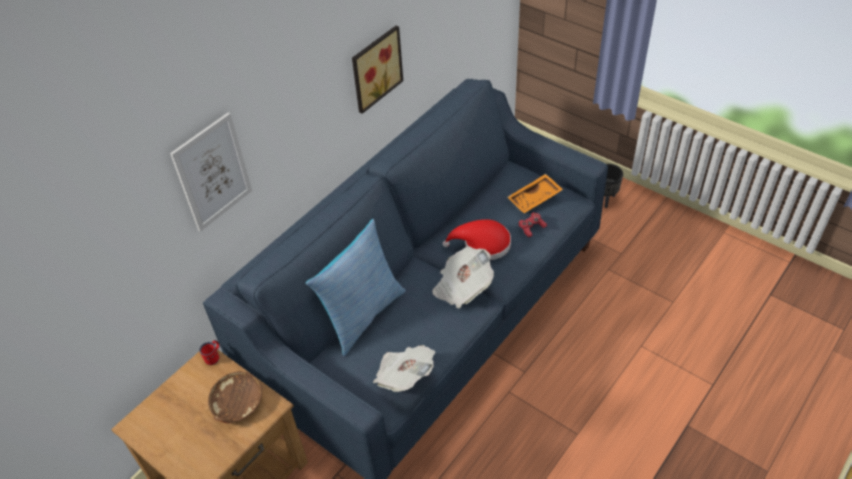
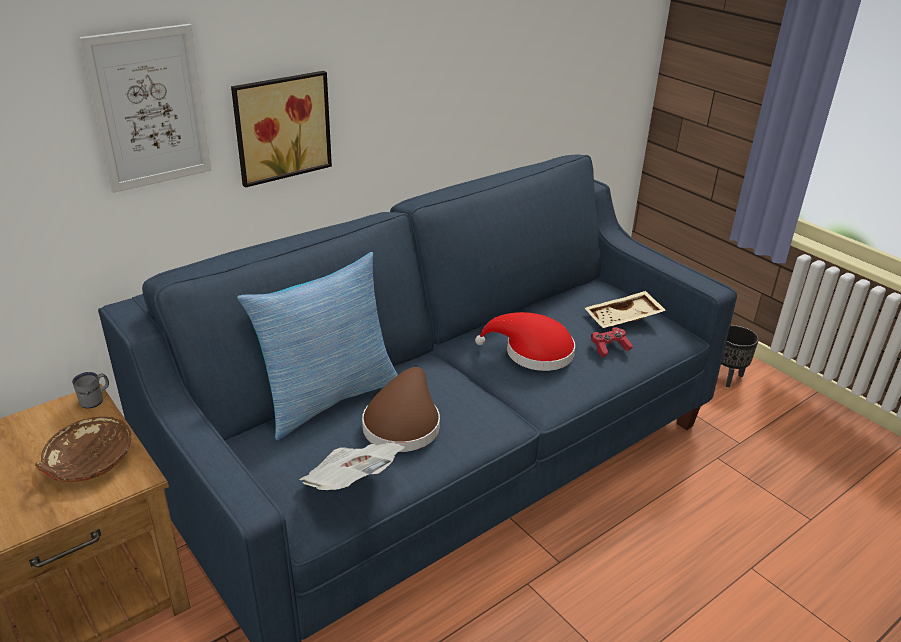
camera: 10 degrees right, 15 degrees down
(214, 357) = (95, 400): red mug -> grey mug
(375, 68) = (433, 83): picture -> picture (280, 126)
(418, 323) = (403, 423): none -> brown hat
(462, 287) = (485, 394): newspaper -> none
(535, 199) = (624, 319): orange tray -> beige tray

